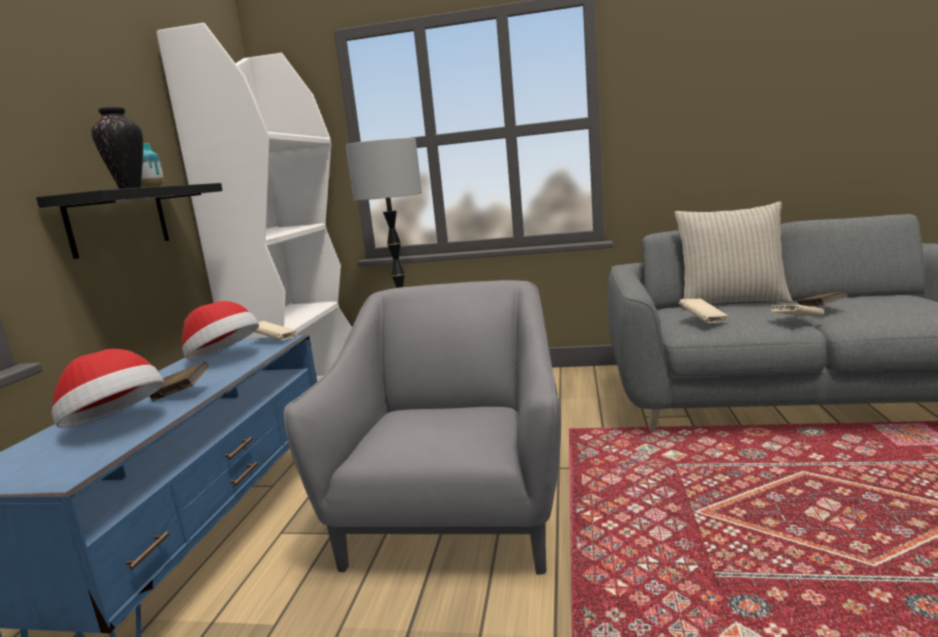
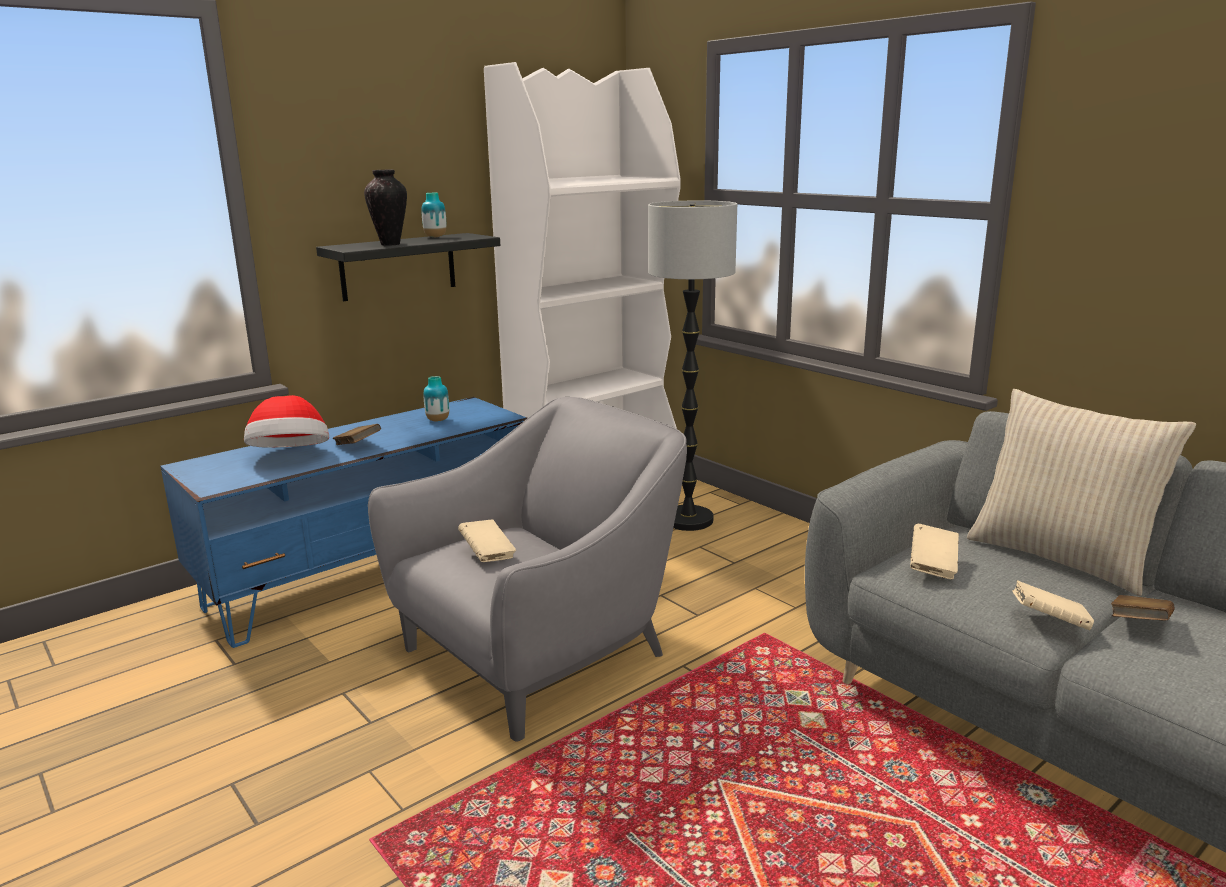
camera: 40 degrees right, 5 degrees up
(223, 358) = (438, 420): hat -> vase
(273, 341) = (497, 415): beige book -> beige book (487, 554)

